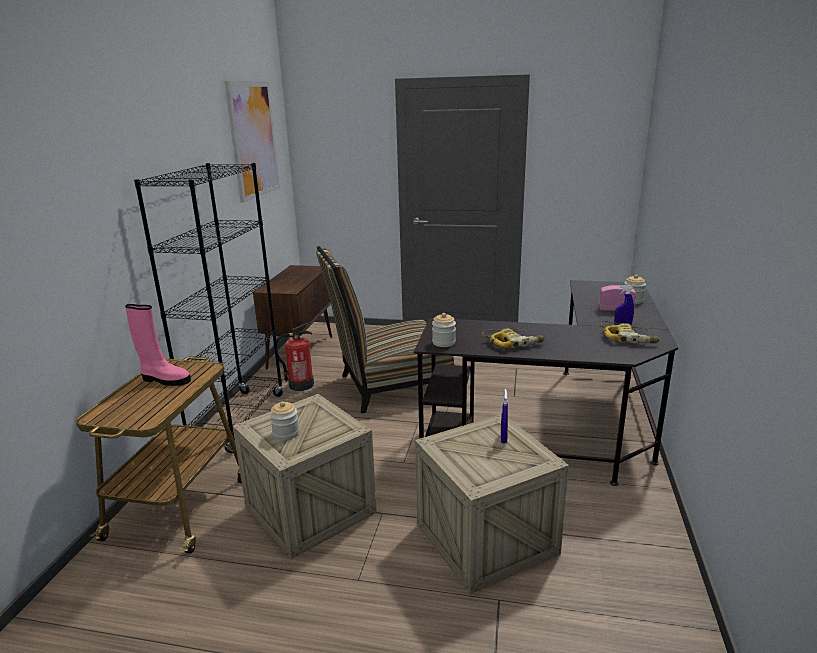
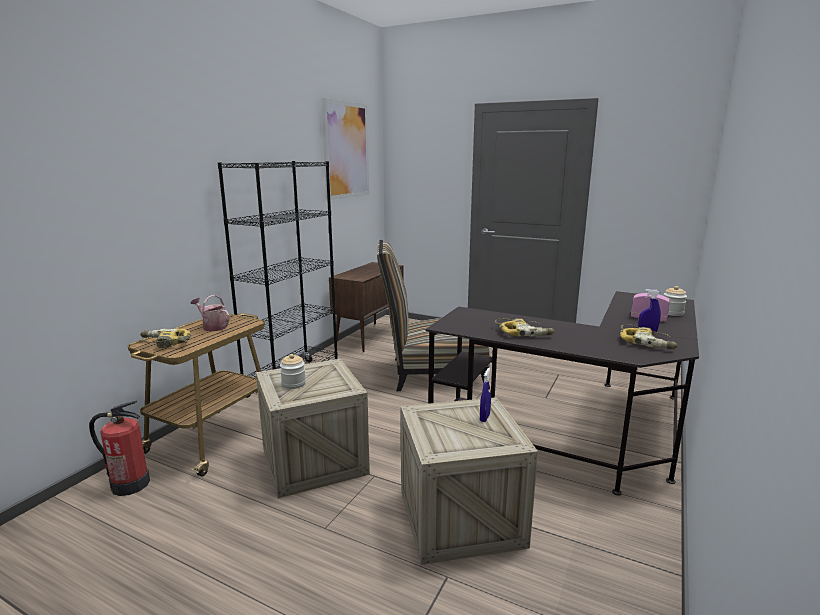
camera: 15 degrees right, 5 degrees down
(122, 412) = (164, 343): none -> power drill
(164, 380) = (212, 326): pink boot -> watering can
(300, 385) = (356, 362): fire extinguisher -> fire extinguisher (129, 484)
(444, 342) = (457, 325): jar -> none

